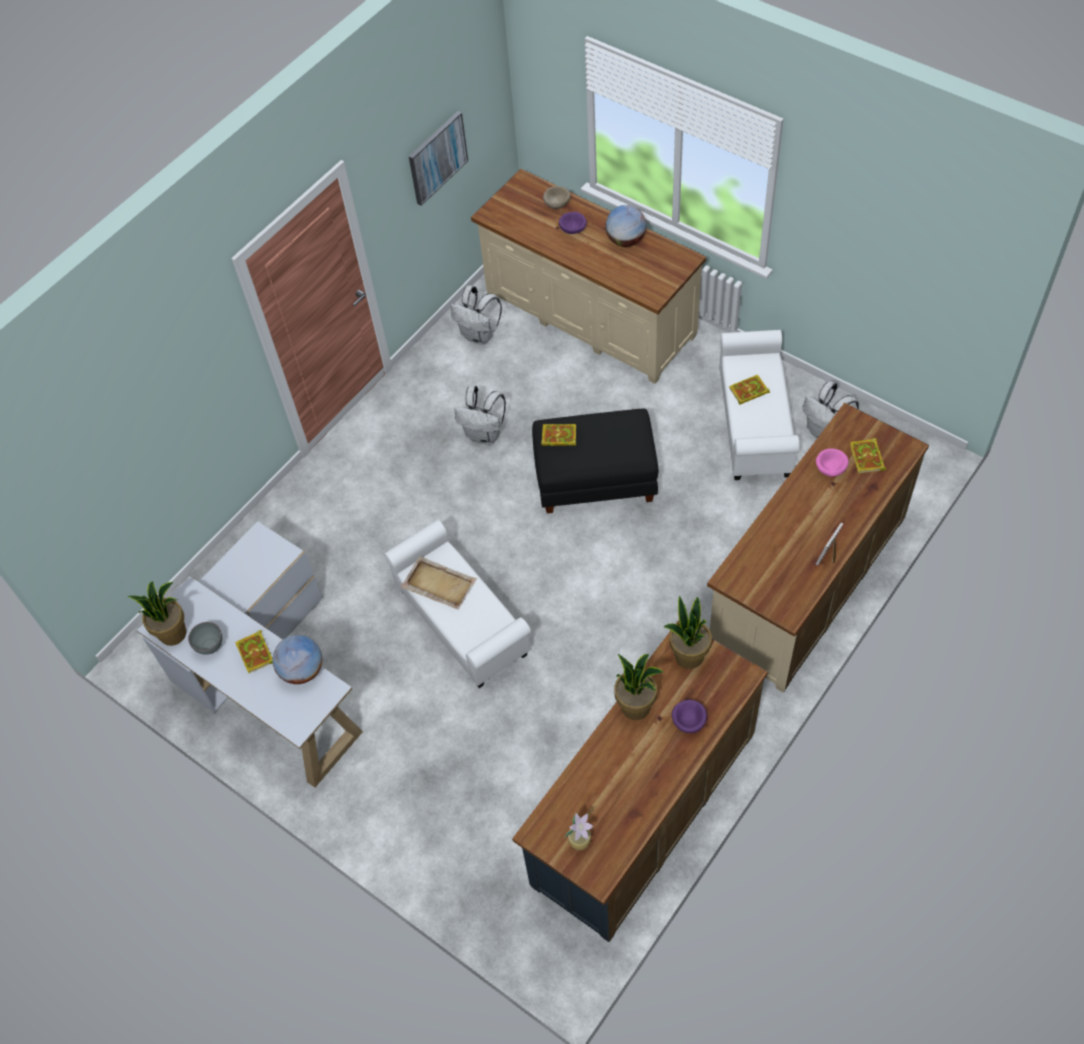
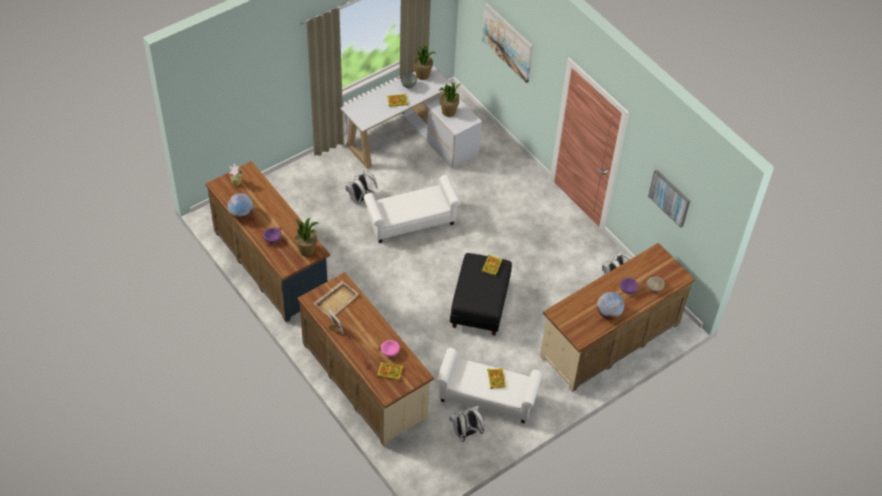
camera: 100 degrees right, 5 degrees down
(140, 429) = (507, 42): none -> picture
(302, 670) = (379, 116): globe -> globe (241, 214)
(438, 584) = (424, 199): beige tray -> beige tray (336, 300)
(484, 434) = (534, 262): white backpack -> white backpack (360, 199)
(636, 706) = (291, 222): potted plant -> potted plant (448, 112)

